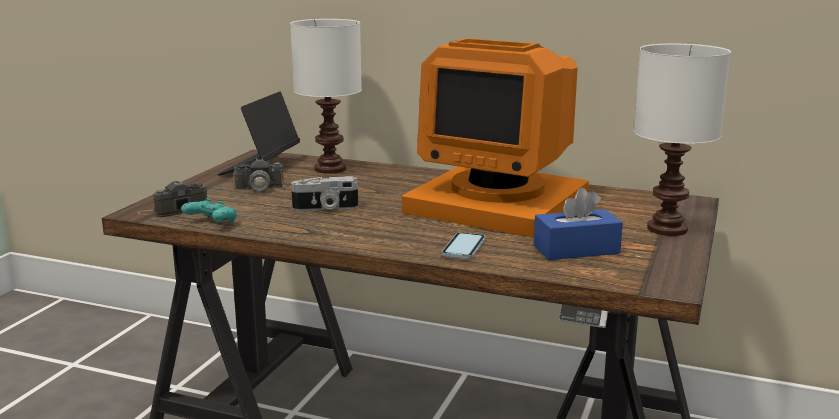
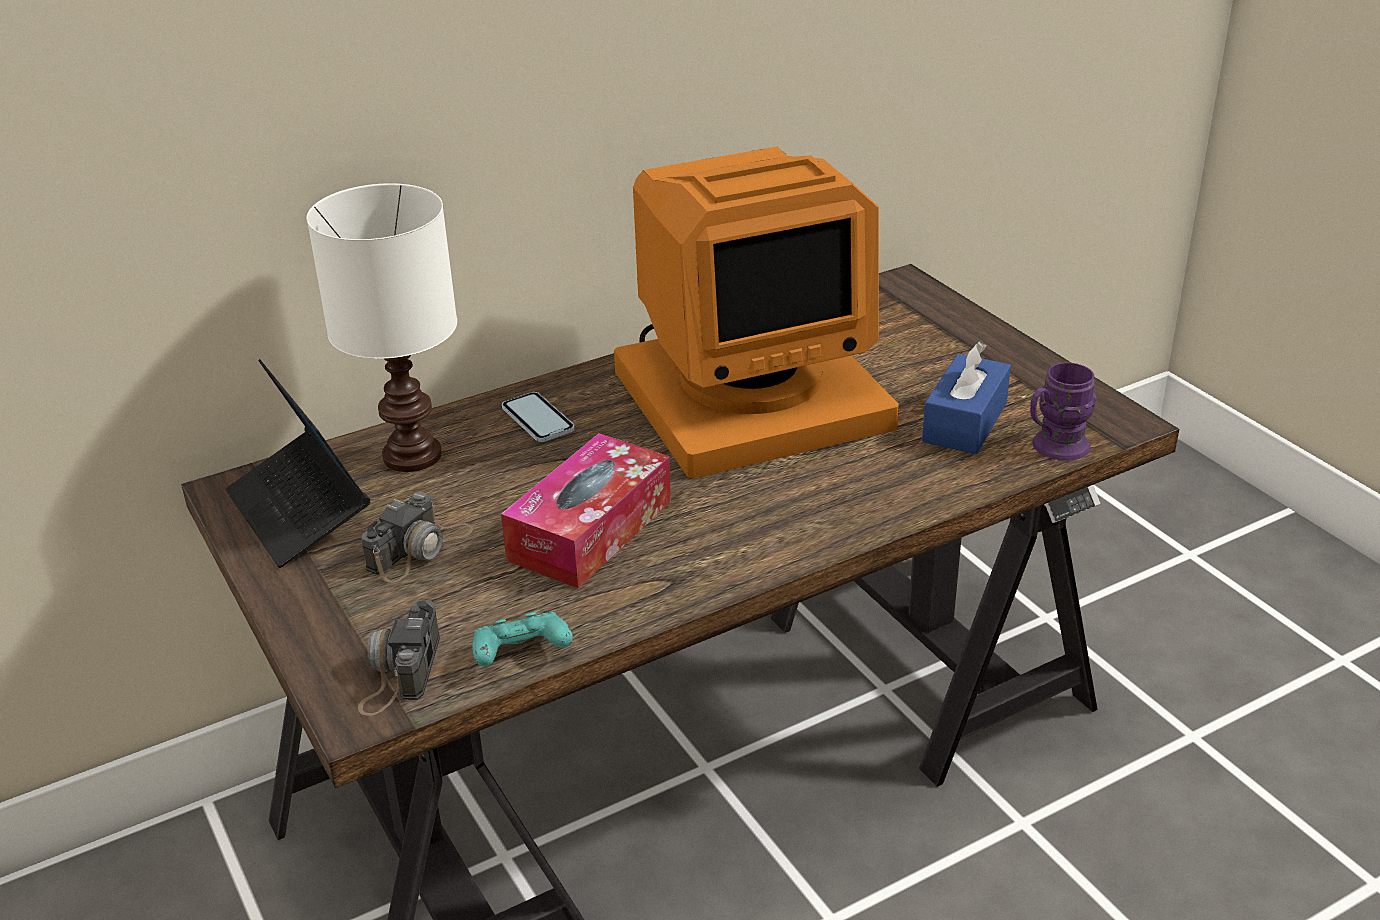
camera: 50 degrees left, 15 degrees up
(325, 208) = (590, 530): camera -> tissue box
(463, 247) = (874, 490): phone -> phone (538, 419)
(596, 276) = (1053, 448): none -> purple mug
(666, 229) = (968, 341): white table lamp -> none

